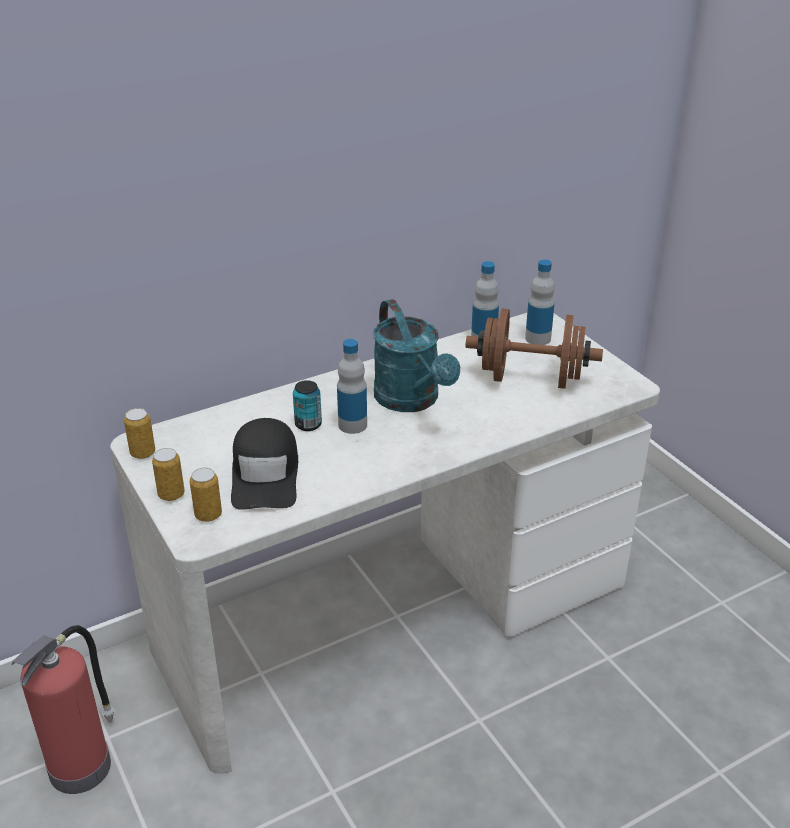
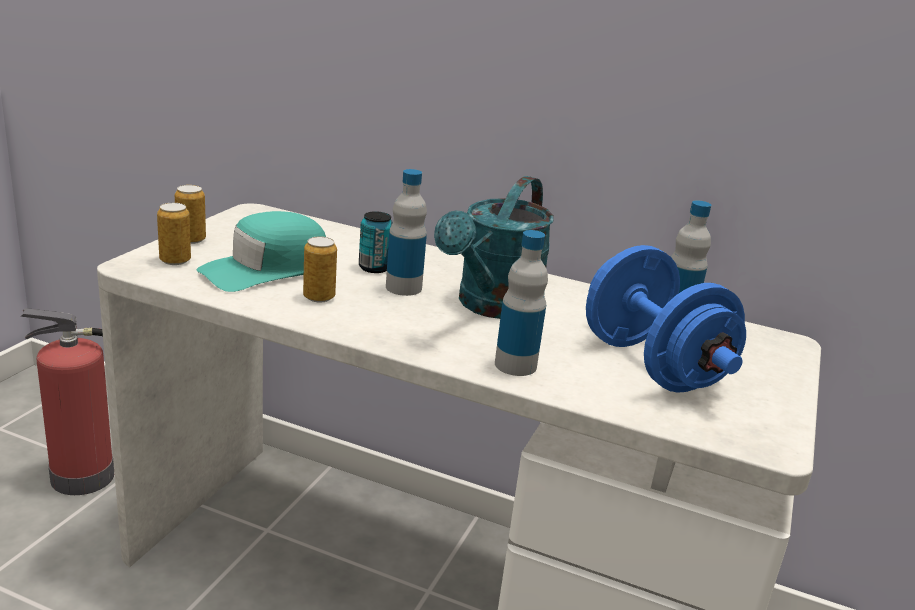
camera: 50 degrees right, 10 degrees down
(143, 453) = (240, 216): can -> can (319, 297)
(265, 475) = (266, 269): black cap -> turquoise cap
(530, 379) = (652, 365): brown dumbbell -> blue dumbbell
(538, 338) = (744, 349): bottle -> bottle (515, 365)

